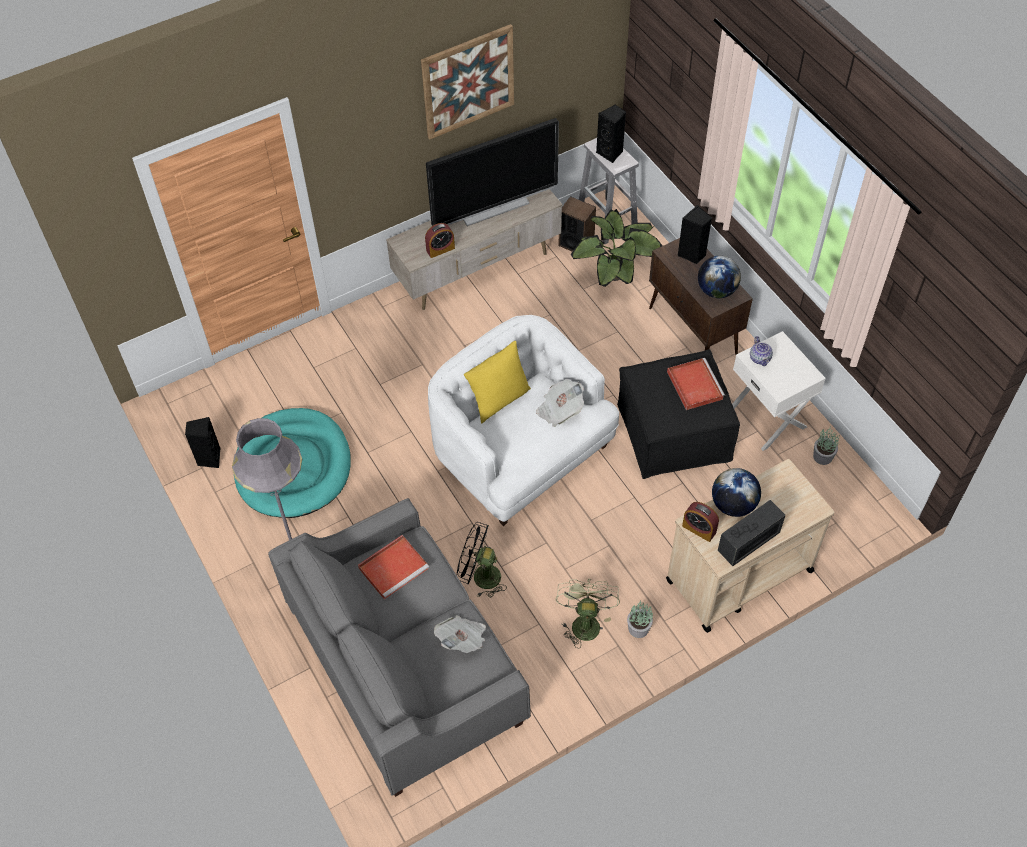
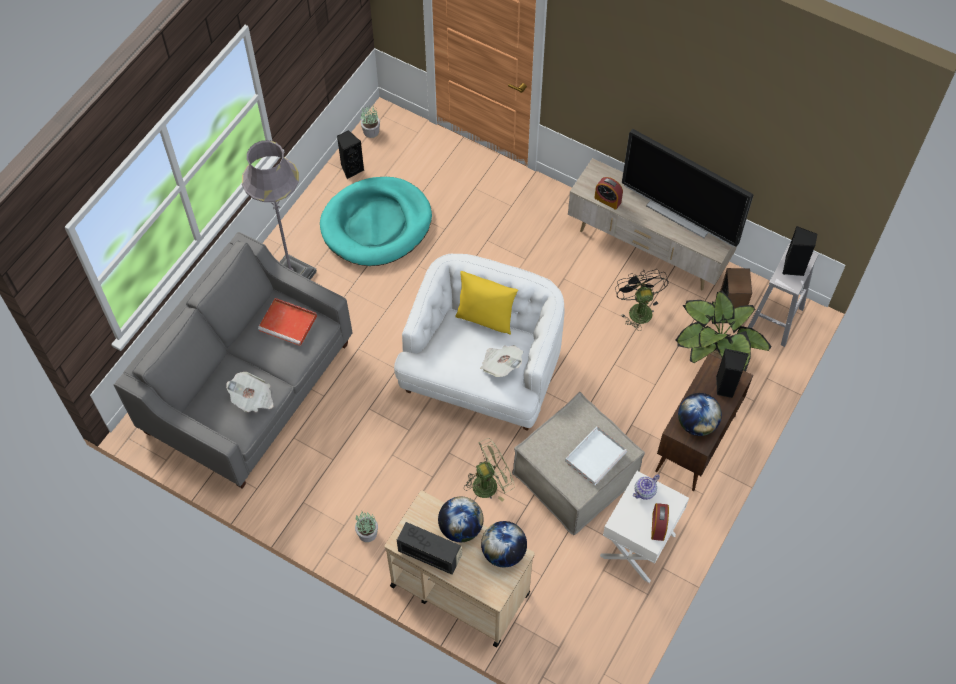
camera: 60 degrees right, 5 degrees up
(468, 81) = (703, 102): picture -> none
(480, 576) = (352, 398): black fan -> black fan (637, 309)
(584, 621) = (352, 491): green fan -> green fan (489, 483)
(674, 432) = (575, 476): black ottoman -> beige ottoman
(694, 384) = (596, 456): red tray -> white tray
(699, 529) = (422, 511): alarm clock -> alarm clock (658, 526)
(776, 482) = (503, 552): none -> globe
(822, 456) = (624, 608): potted plant -> potted plant (371, 131)

